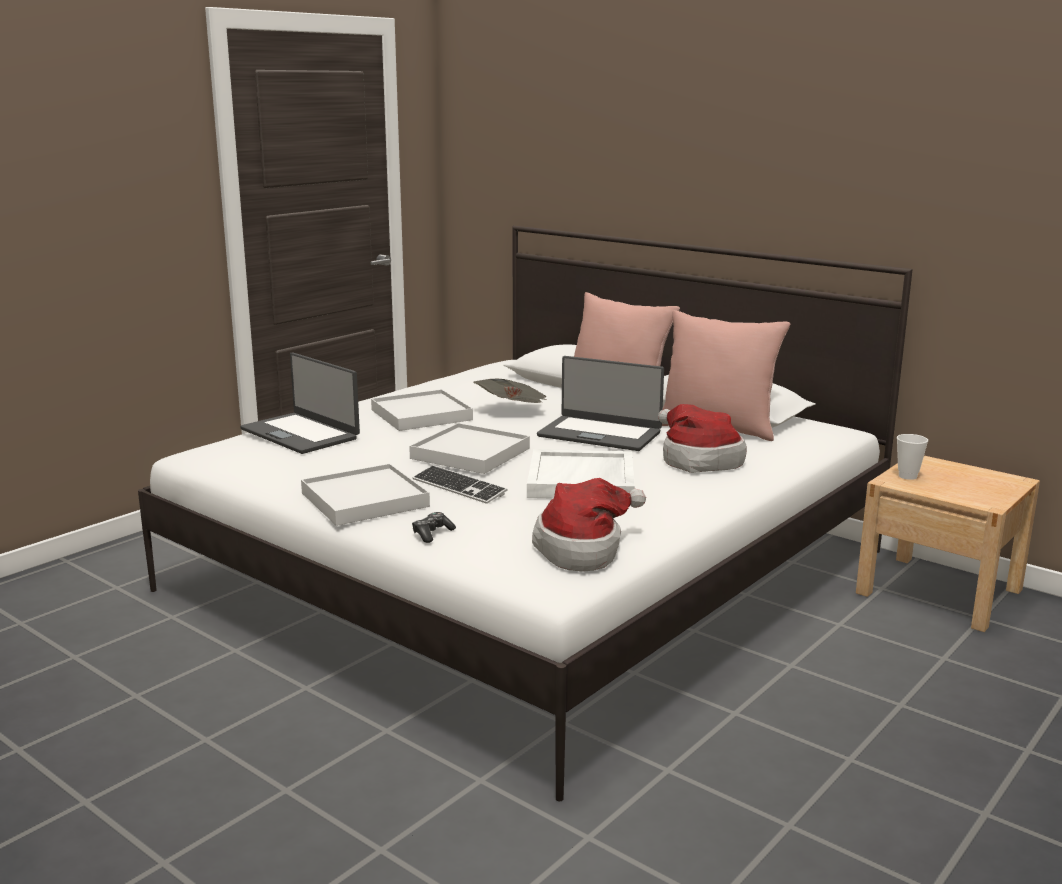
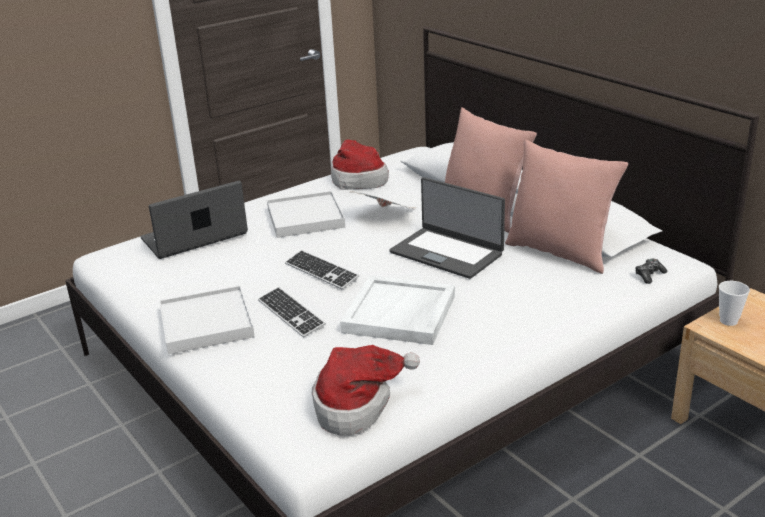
camera: 15 degrees right, 10 degrees up
(301, 433) = (195, 237): laptop -> laptop turned 90 degrees clockwise
(432, 533) = (239, 372): game controller -> game controller (649, 275)
(471, 453) = (321, 271): white tray -> keyboard
(697, 460) = (518, 295): hat -> hat (357, 179)

